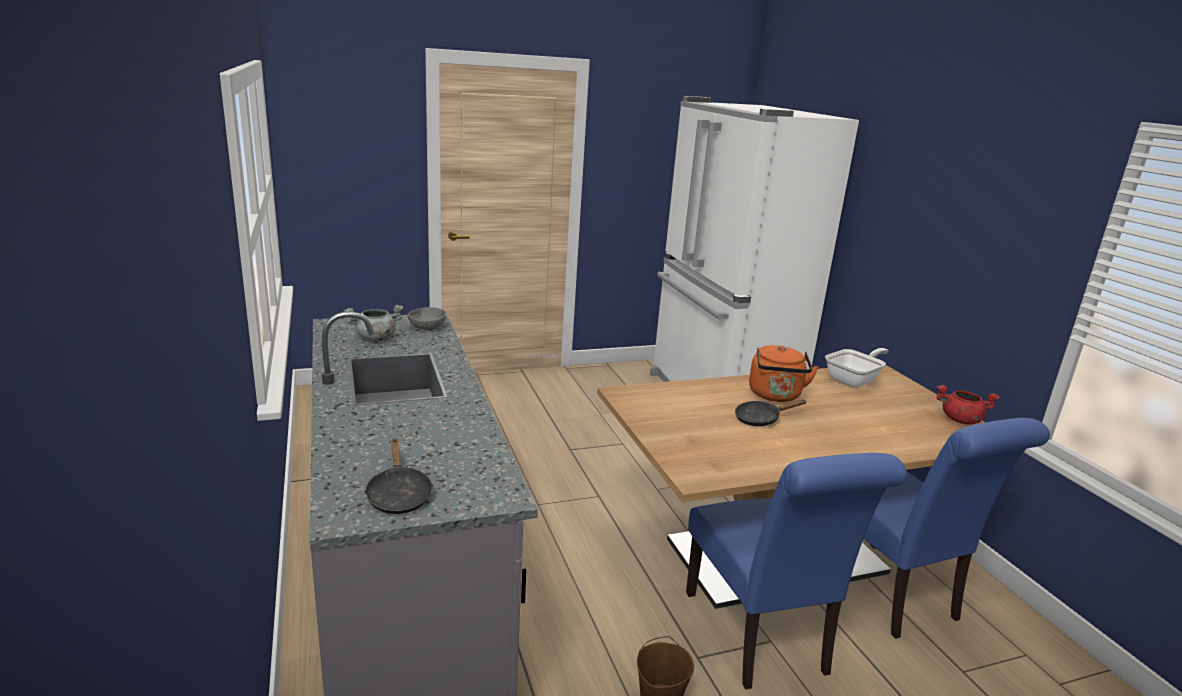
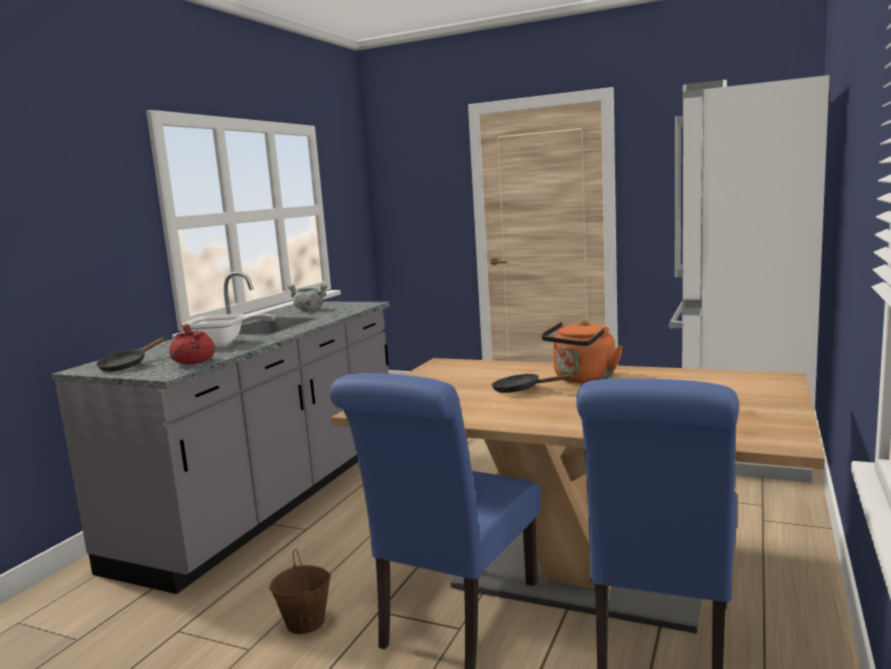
camera: 45 degrees right, 10 degrees down
(427, 328) = (353, 307): grey bowl -> none
(854, 381) = (715, 380): frying pan -> frying pan (223, 344)
(960, 420) = (778, 424): red cooking pot -> red cooking pot (193, 363)

